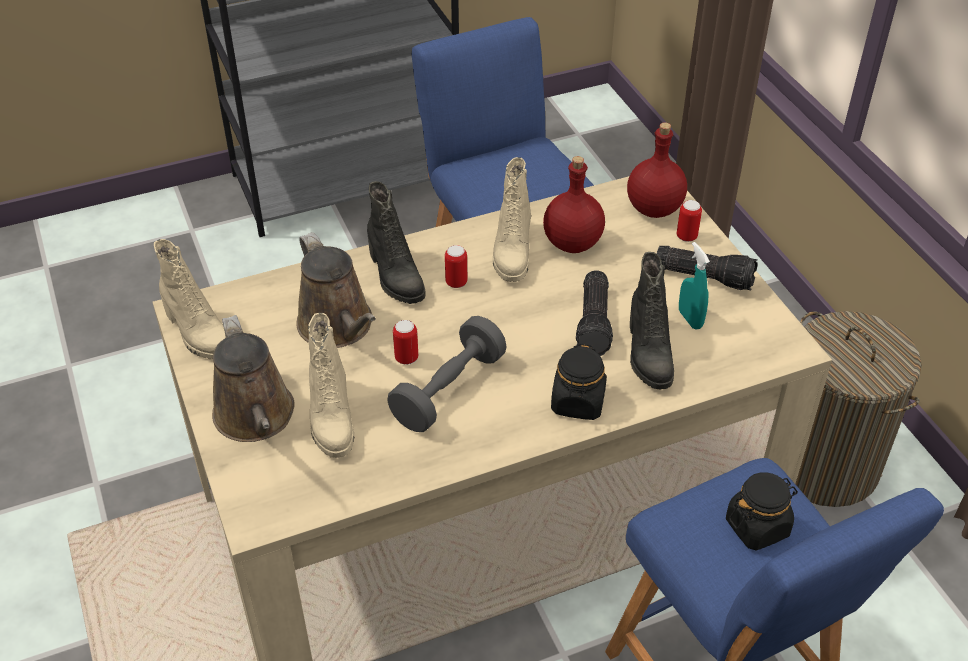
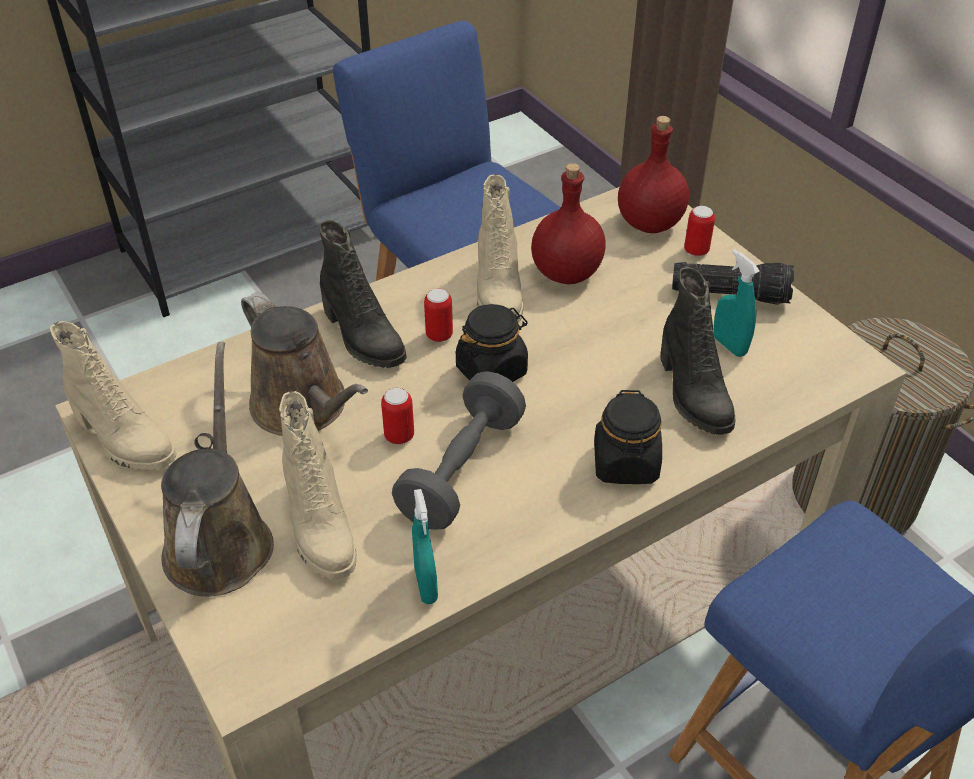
camera: 10 degrees left, 0 degrees up
(256, 418) = (220, 540): brown watering can -> brown watering can turned 150 degrees counterclockwise
(401, 471) = (426, 585): none -> turquoise spray bottle
(596, 323) = (620, 363): flashlight -> none
(757, 527) = (871, 588): black jar -> black jar (492, 370)

